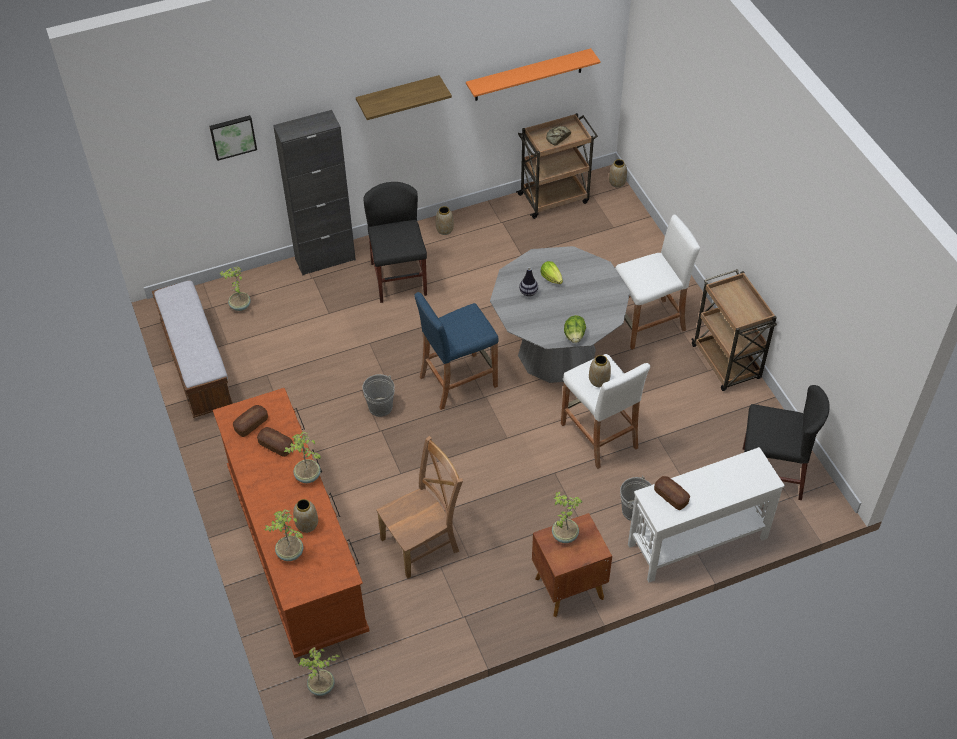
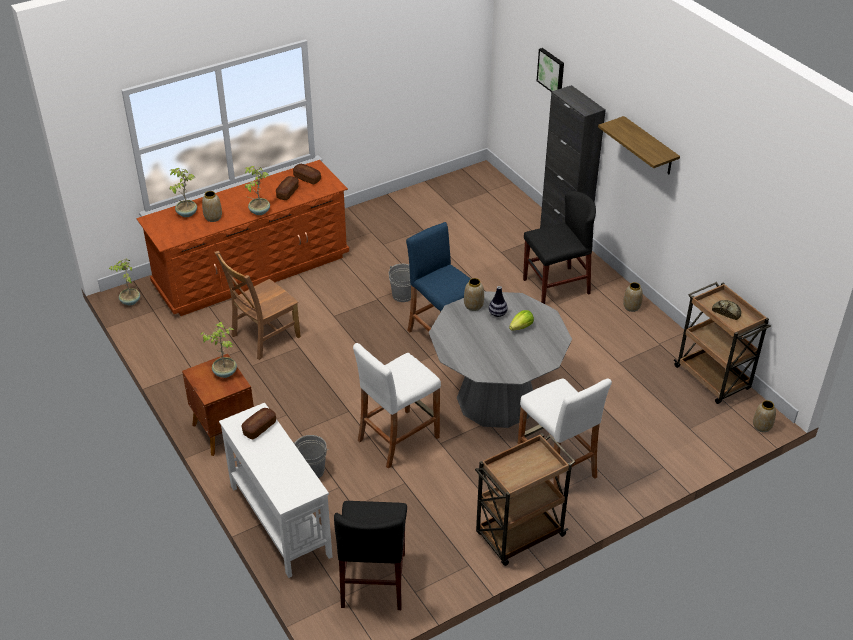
camera: 80 degrees right, 10 degrees down
(196, 364) = (424, 194): bench -> none
(240, 306) = (493, 204): potted plant -> none
(422, 543) = (263, 337): brown chair -> brown chair turned 90 degrees clockwise
(528, 75) = (743, 231): orange shelf -> none
(574, 336) = (449, 349): lettuce -> none
(598, 381) = (399, 373): vase -> vase (473, 306)

